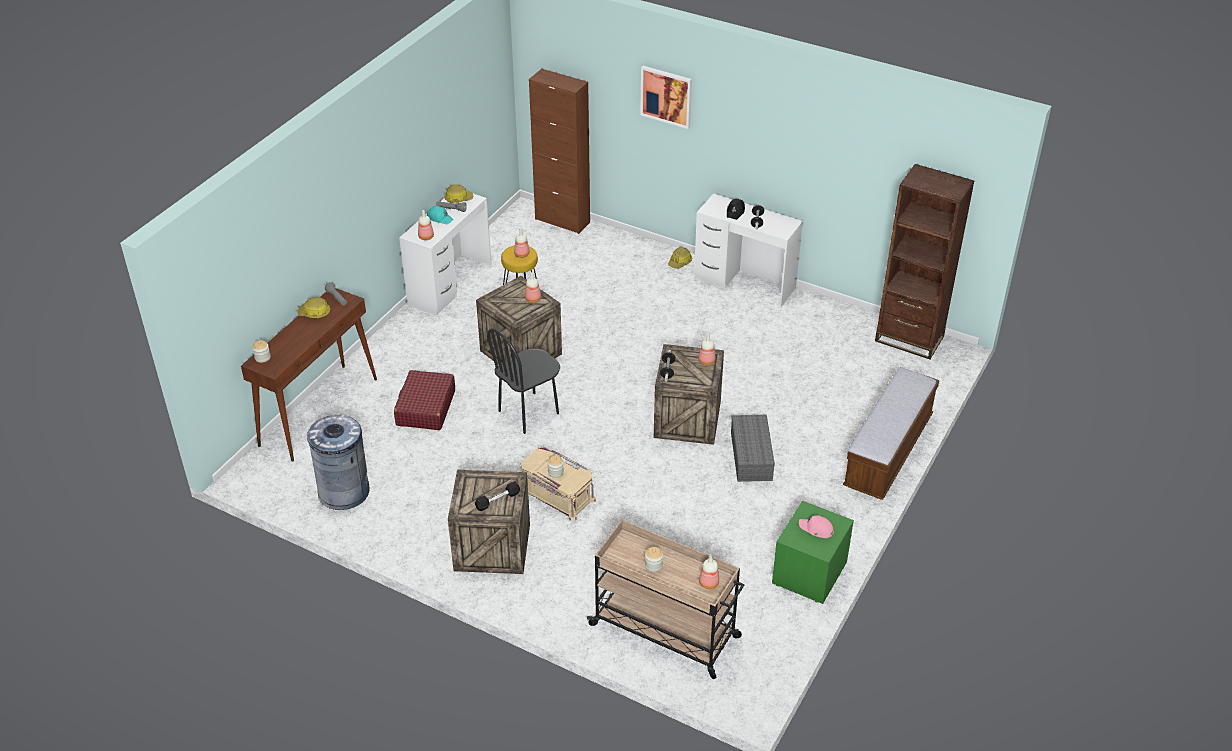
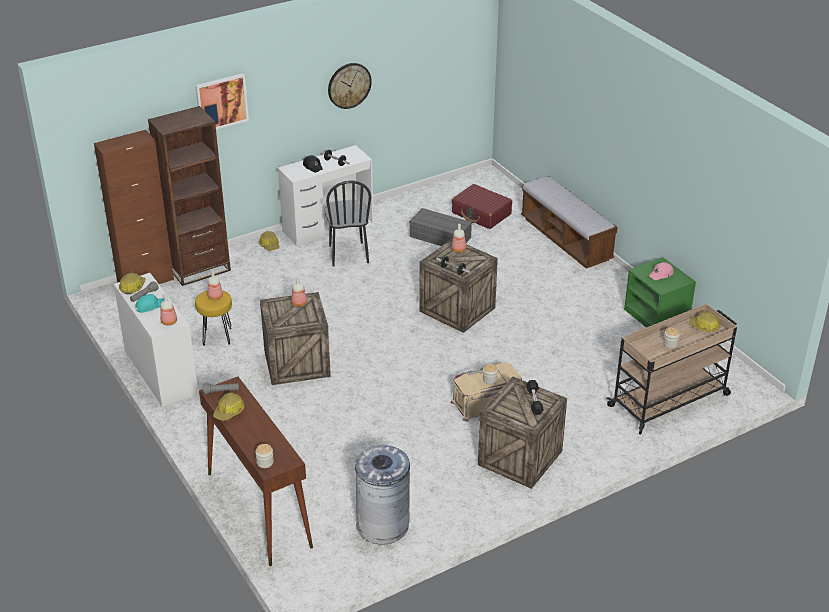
camera: 60 degrees left, 5 degrees down
(425, 408) = (317, 441): red suitcase -> red suitcase (481, 214)
(529, 412) = (377, 384): black chair -> black chair (348, 254)
(708, 583) = (704, 326): bottle -> hard hat
(752, 457) = (523, 296): grey storage box -> grey storage box (441, 237)
(806, 154) = (349, 85): none -> wall clock
(909, 339) = (461, 186): brown bookcase -> brown bookcase (199, 269)

